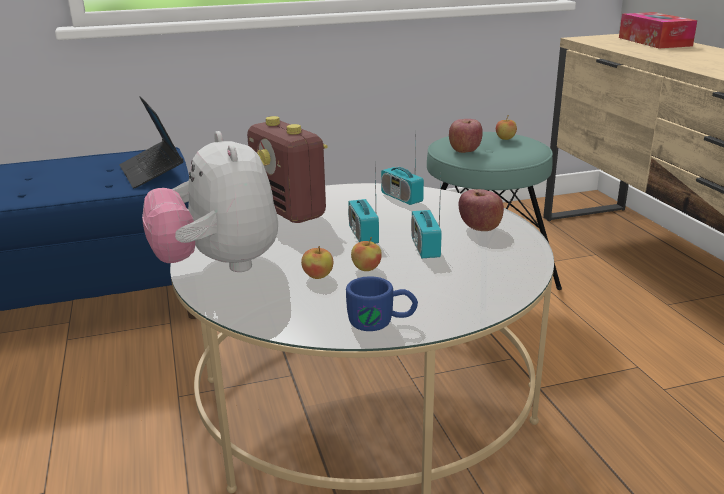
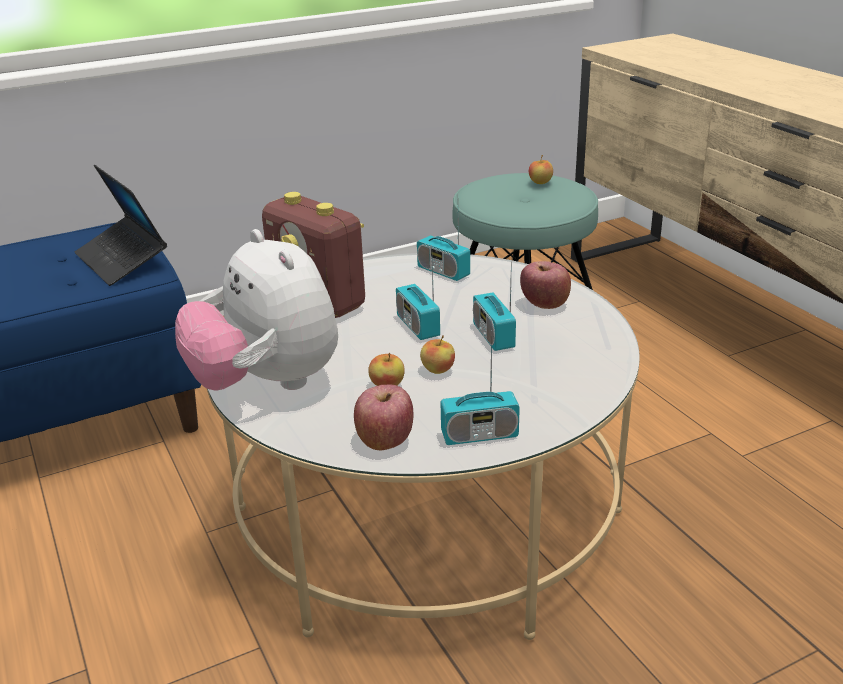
camera: 10 degrees left, 5 degrees up
(382, 322) = (479, 435): blue mug -> radio
(464, 150) = (499, 203): apple -> apple (385, 440)
(654, 42) = (690, 50): tissue box -> none

